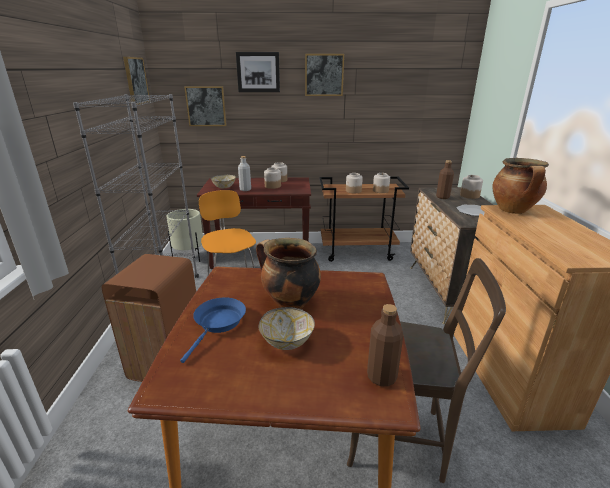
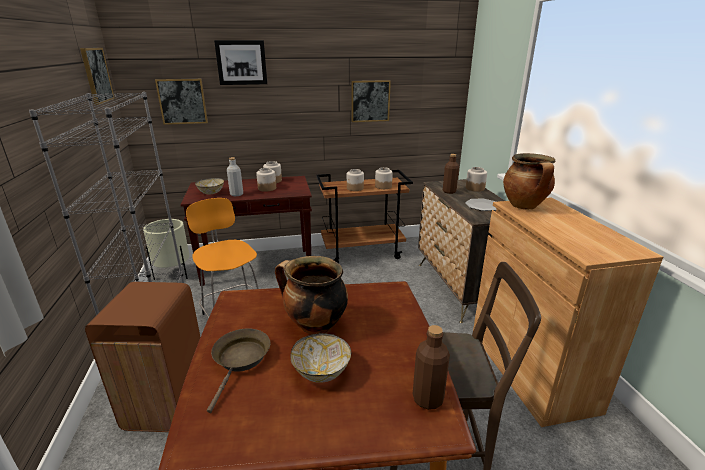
camera: 10 degrees left, 0 degrees up
(218, 324) = (240, 360): blue frying pan -> brown frying pan
(324, 75) = (315, 65): picture -> picture (370, 101)

